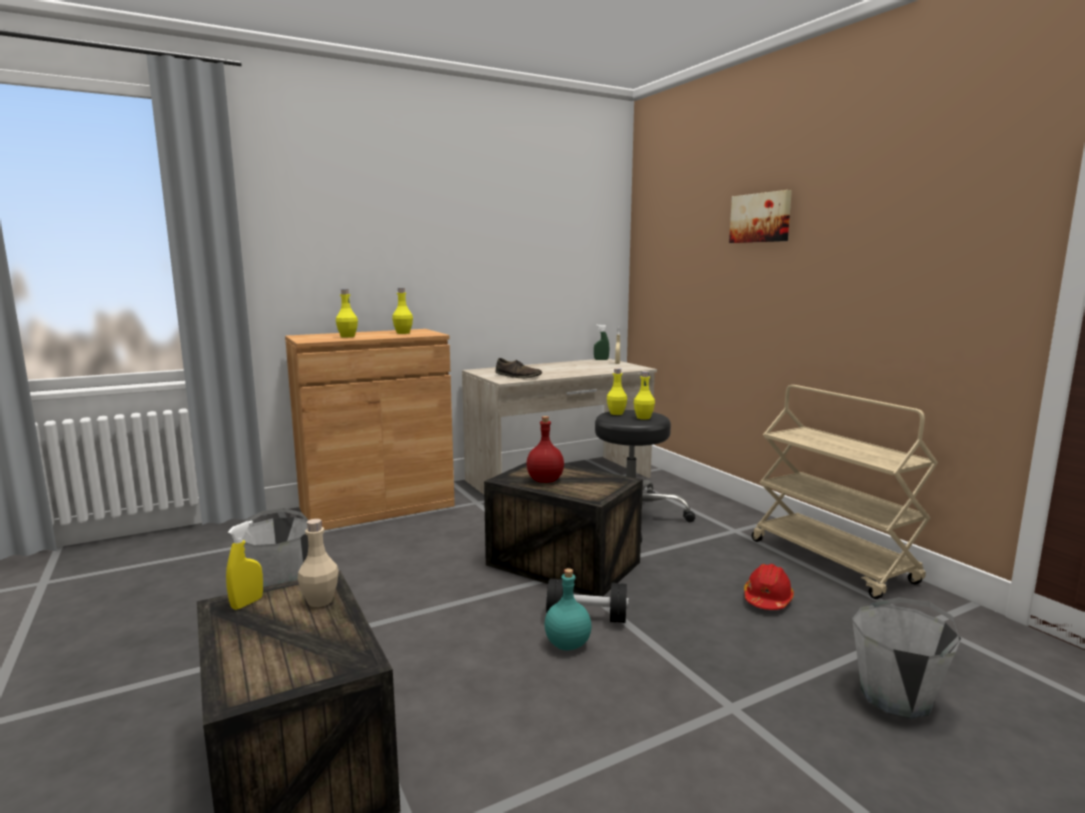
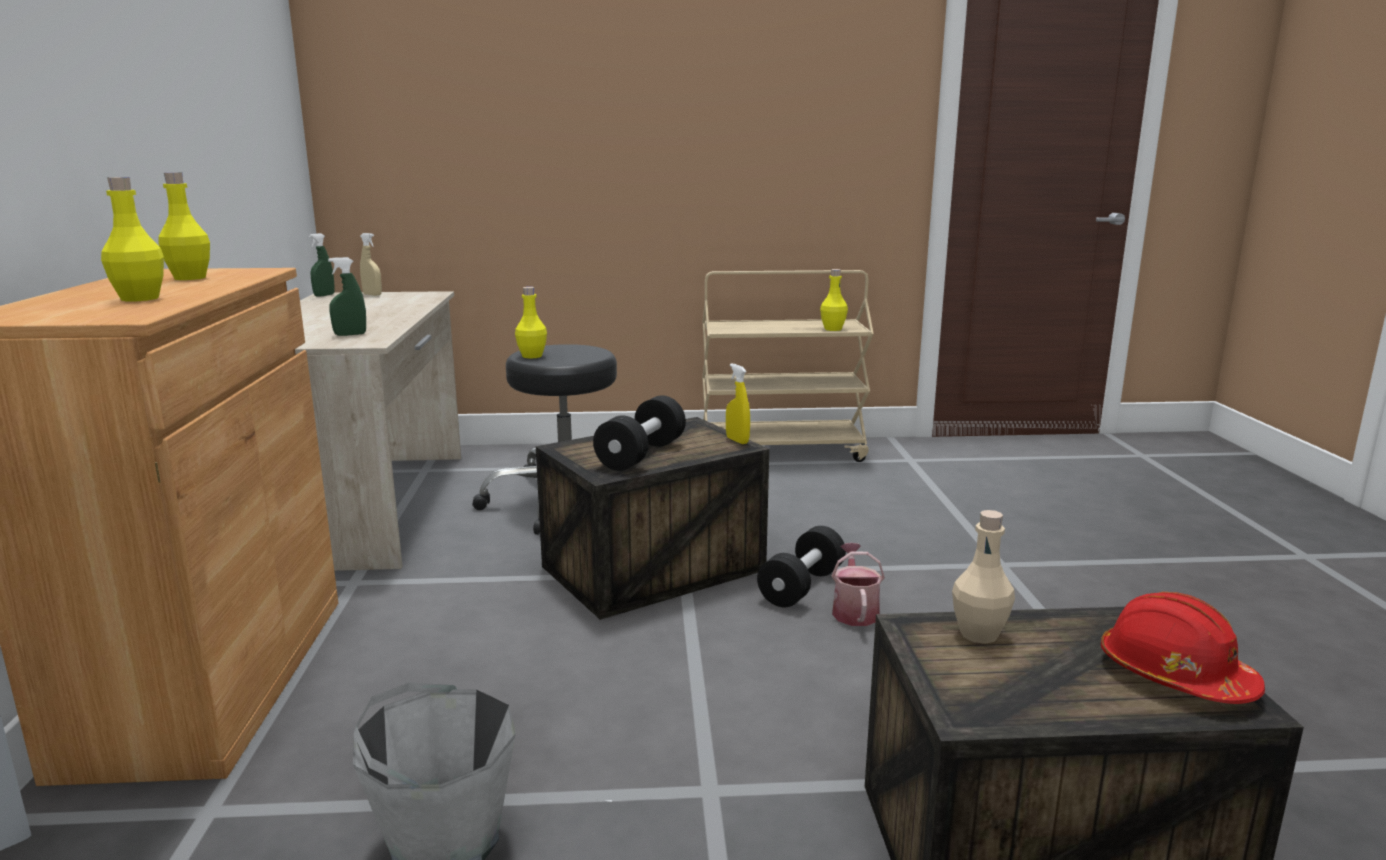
camera: 65 degrees left, 5 degrees up
(247, 603) = (967, 691): yellow spray bottle -> yellow spray bottle (737, 440)
(518, 376) = (350, 334): brown shoe -> green spray bottle
(545, 480) = (641, 455): red bottle -> black dumbbell
(568, 644) = (854, 610): turquoise bottle -> watering can
(643, 418) = (576, 351): yellow bottle -> yellow bottle (833, 329)
(761, 218) = (597, 64): picture -> none
(767, 599) = (830, 497): red hard hat -> red hard hat (1174, 675)
(896, 697) = (1007, 504): grey bucket -> none

